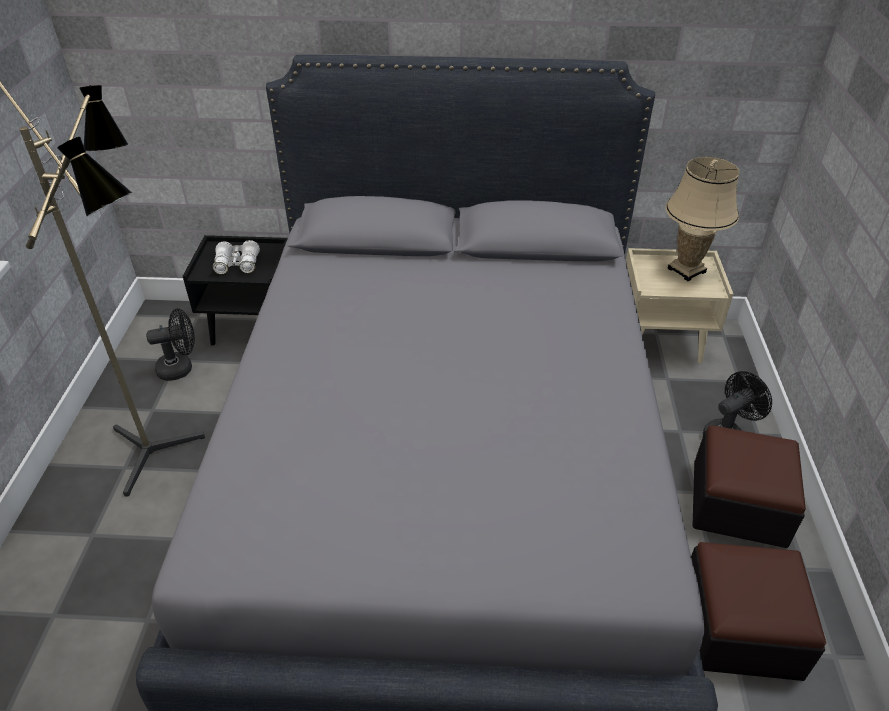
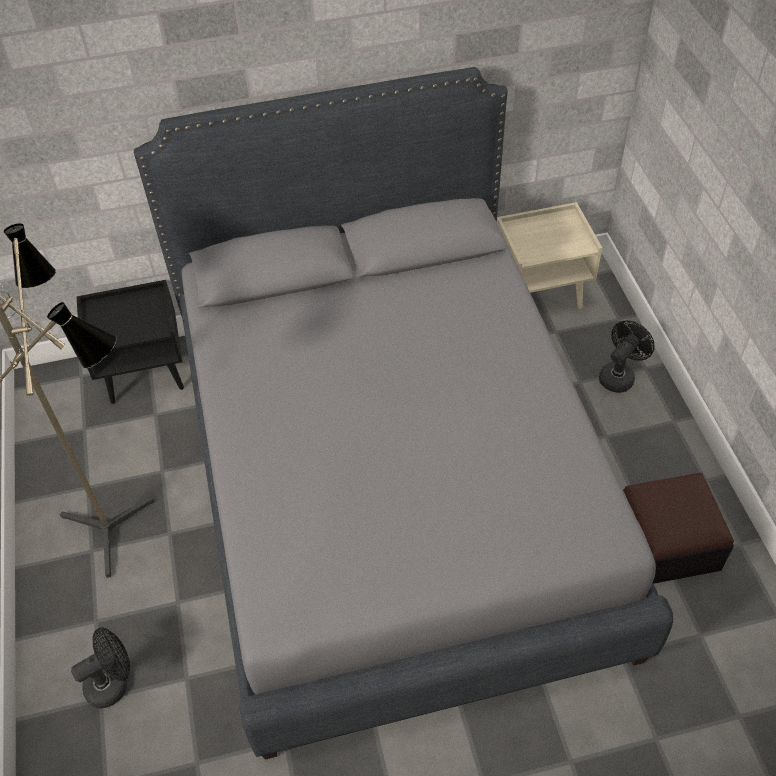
camera: 15 degrees left, 10 degrees up
(181, 368) = (93, 436): black fan -> black fan (113, 683)
(237, 264) = (127, 322): white binoculars -> none
(686, 270) = (555, 229): beige table lamp -> none
(738, 503) = (642, 437): ottoman -> none

